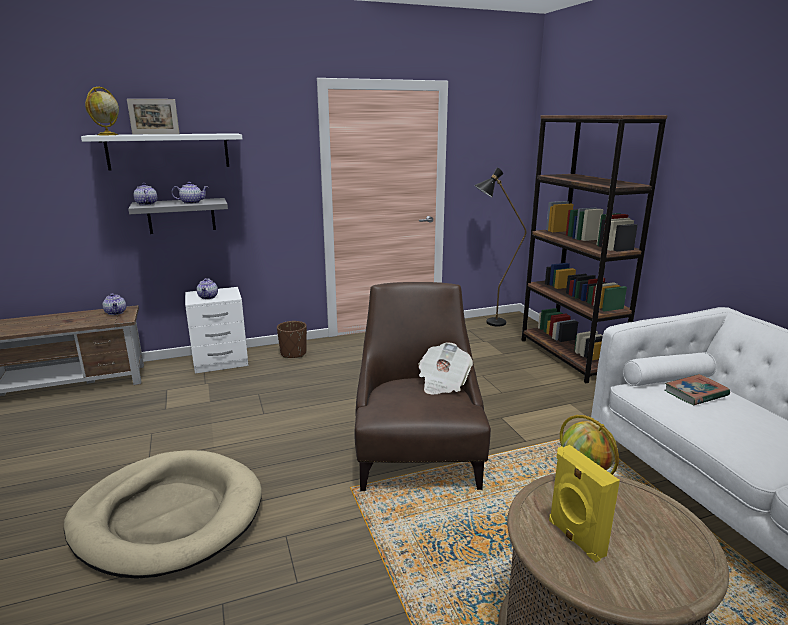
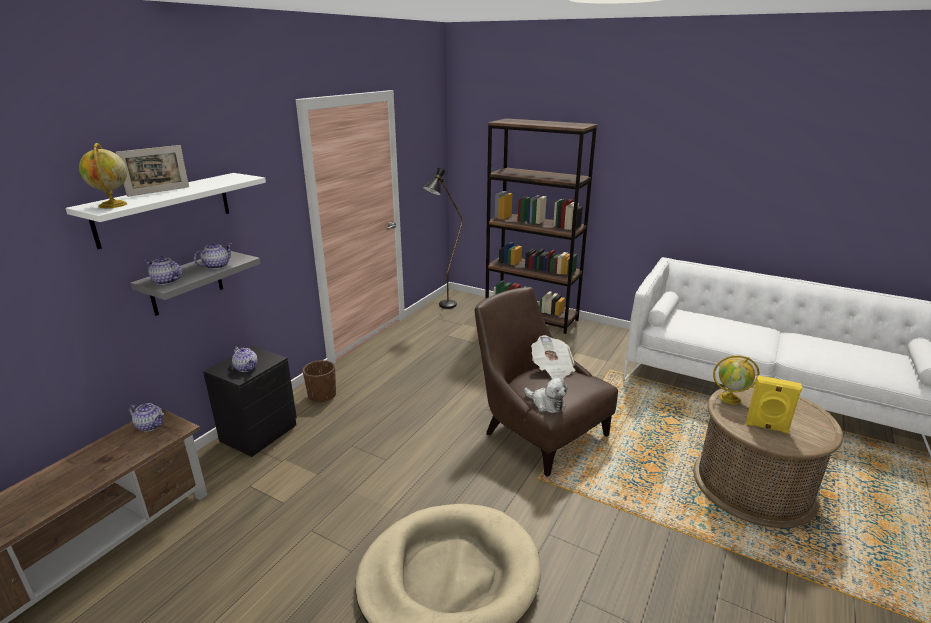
camera: 40 degrees left, 5 degrees up
(222, 361) = (261, 433): white nightstand -> black nightstand
(382, 406) = (546, 403): none -> plush toy
(695, 393) = (689, 320): book -> none

